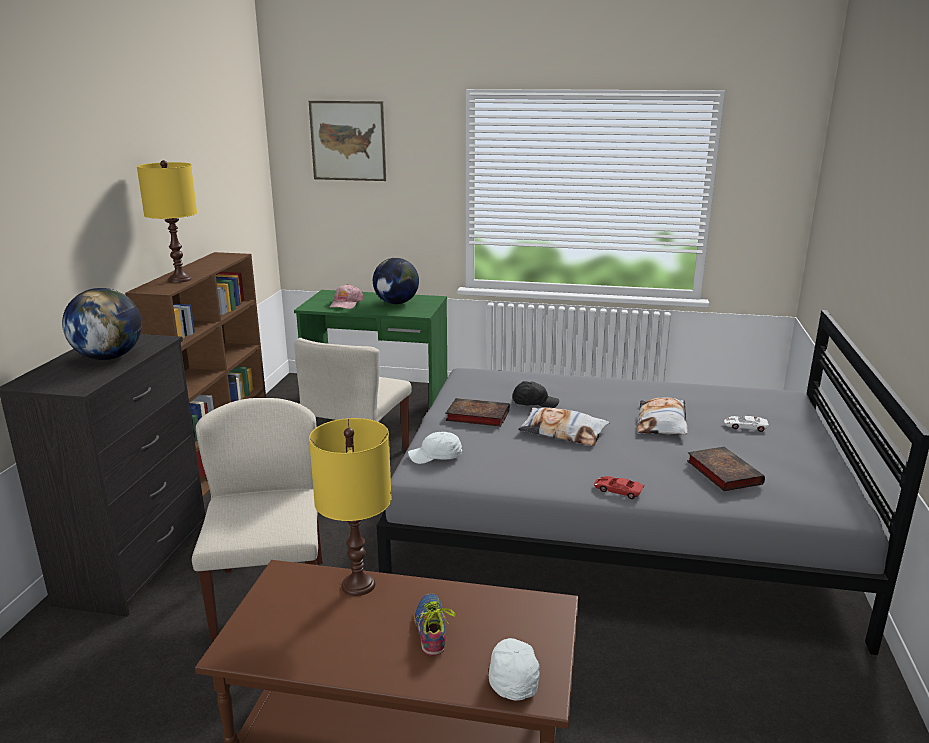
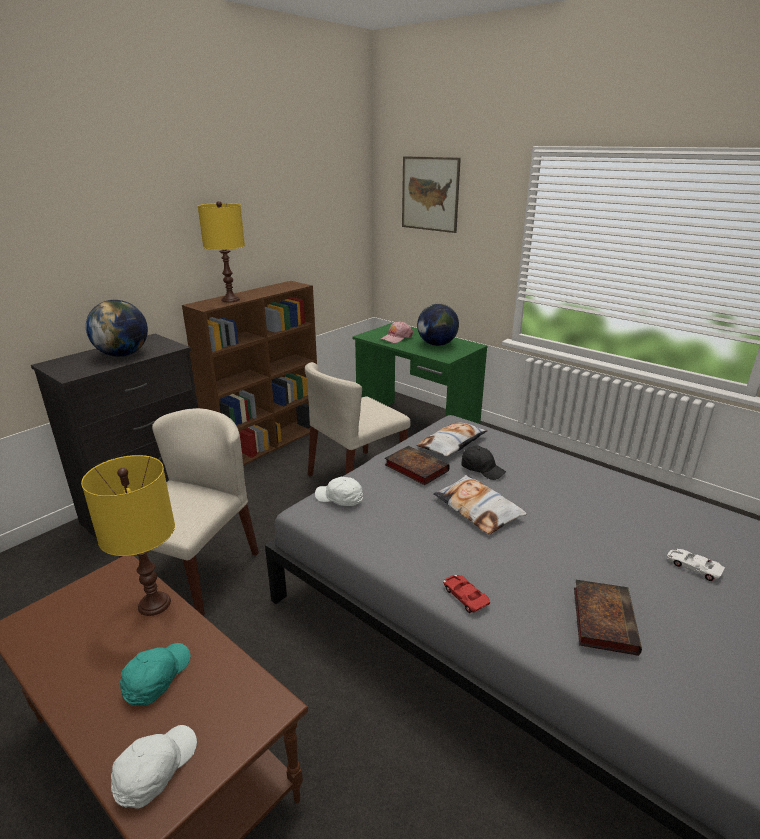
camera: 30 degrees right, 5 degrees up
(434, 628) = (156, 678): shoe -> turquoise cap
(662, 423) = (594, 531): pillow -> pillow (452, 444)

